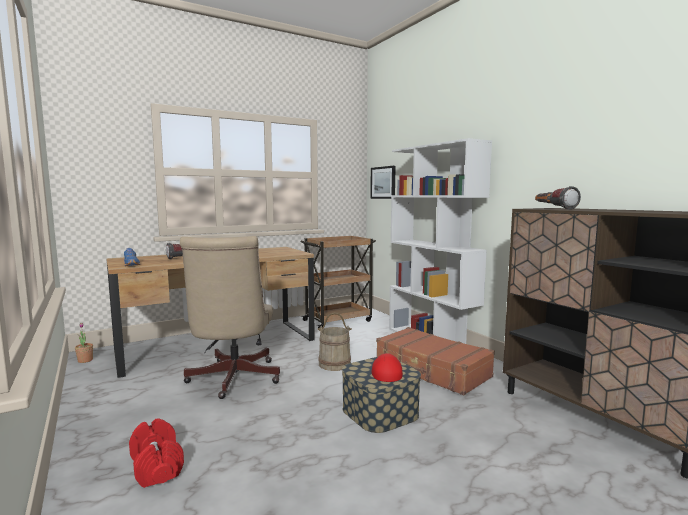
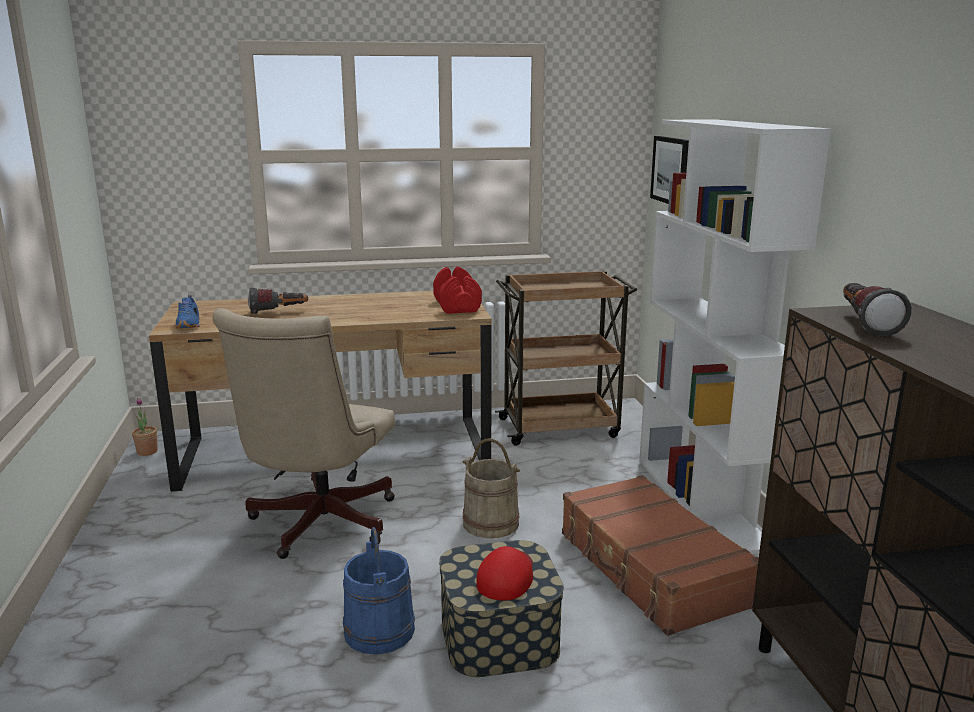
camera: 20 degrees right, 10 degrees up
(157, 466) = (141, 655): red dumbbell -> red dumbbell (457, 306)
(309, 422) = (378, 631): none -> blue bucket

